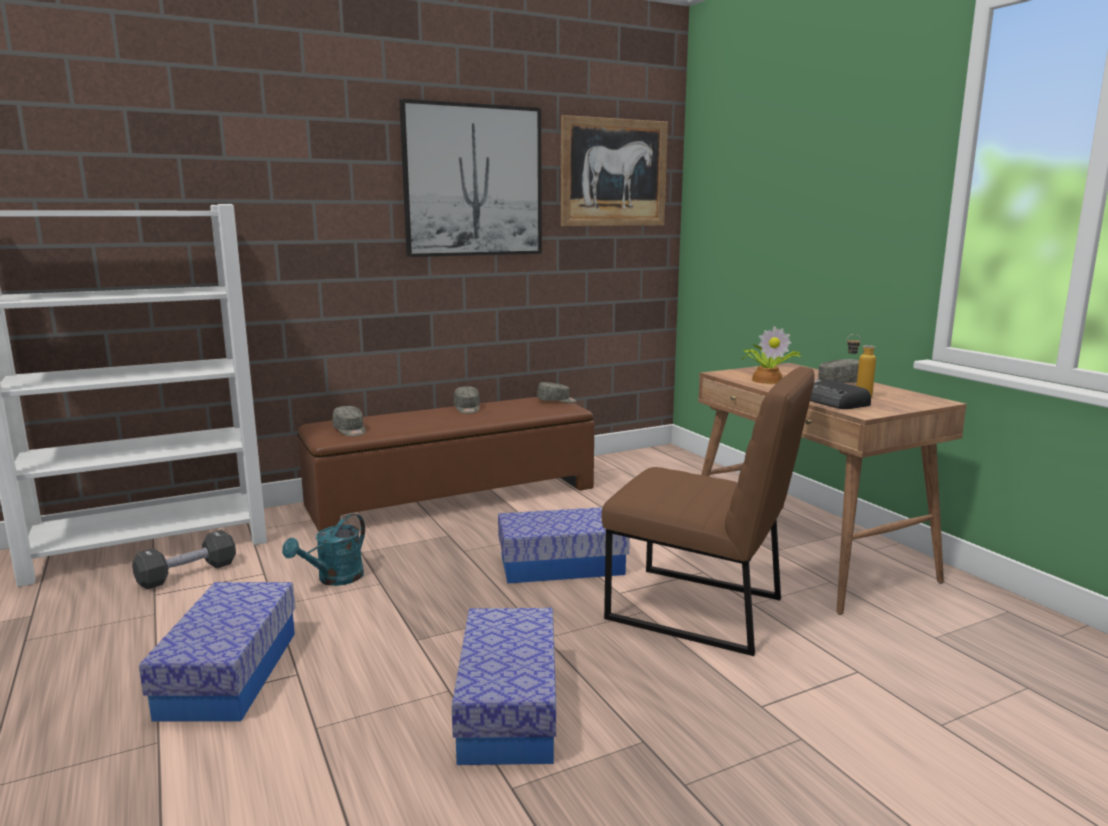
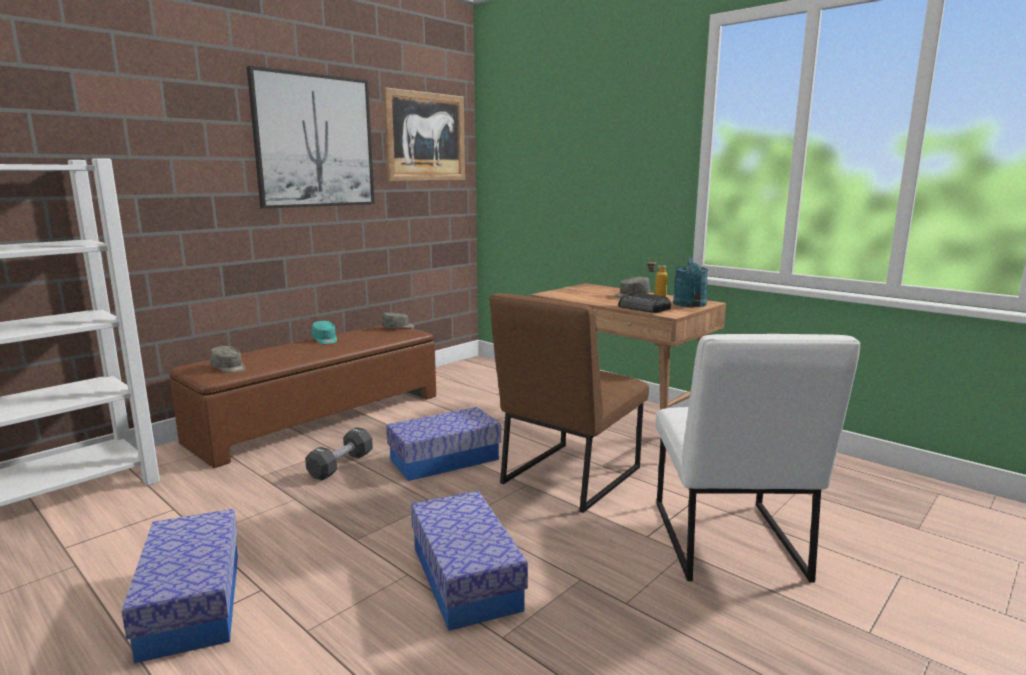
camera: 20 degrees left, 0 degrees up
(187, 574) = (90, 523): black dumbbell -> black dumbbell (341, 465)
(334, 579) = (248, 503): turquoise watering can -> turquoise watering can (690, 305)
(467, 408) = (325, 340): grey cap -> turquoise cap
(700, 610) = (568, 476): brown chair -> brown chair turned 120 degrees clockwise
(768, 380) = (584, 296): potted plant -> none
(872, 738) = (727, 542): none -> white chair

